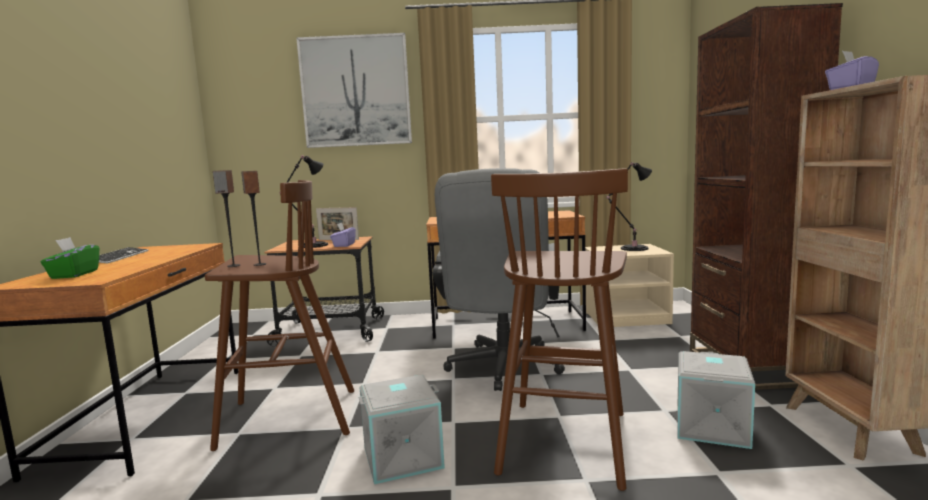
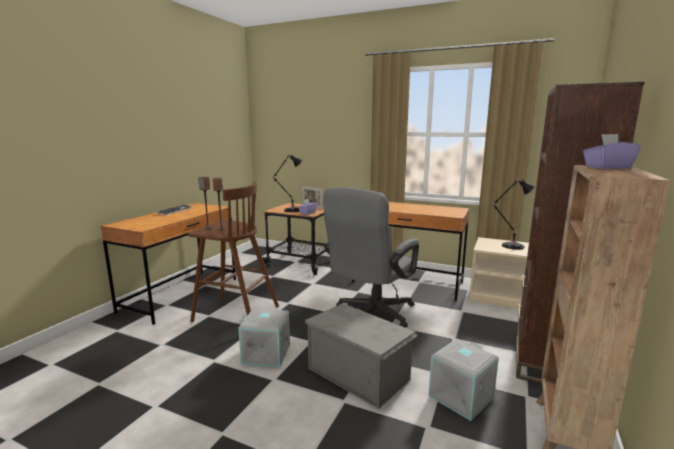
camera: 25 degrees right, 5 degrees up
(74, 274) = (142, 222): green tissue box -> none
(355, 91) = (333, 111): picture -> none
(564, 440) = (358, 373): brown stool -> grey storage box

